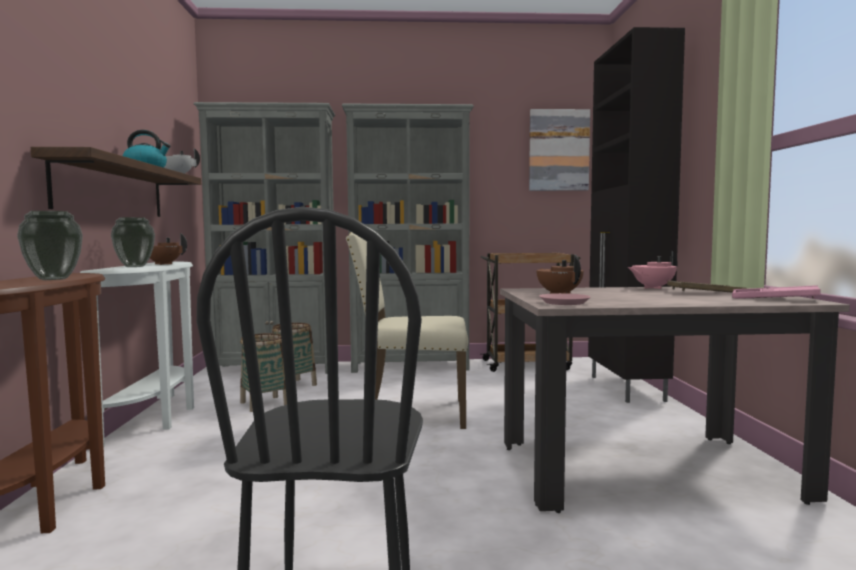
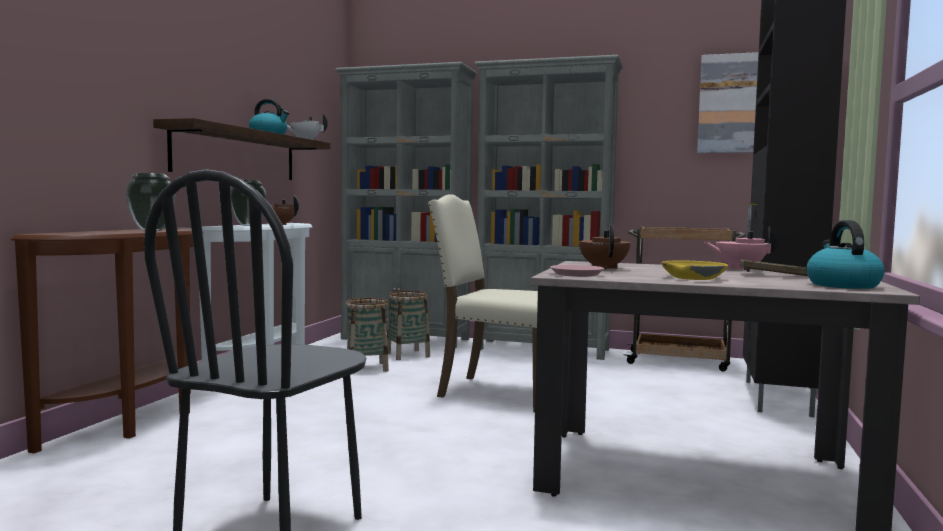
camera: 20 degrees right, 0 degrees up
(657, 299) = (692, 278): none -> yellow bowl
(774, 299) = (842, 285): pink tray -> kettle

